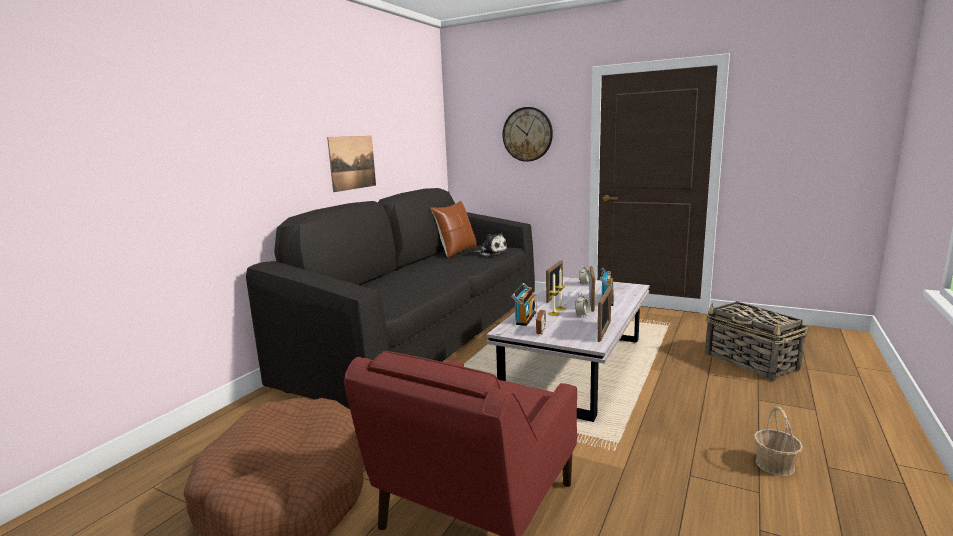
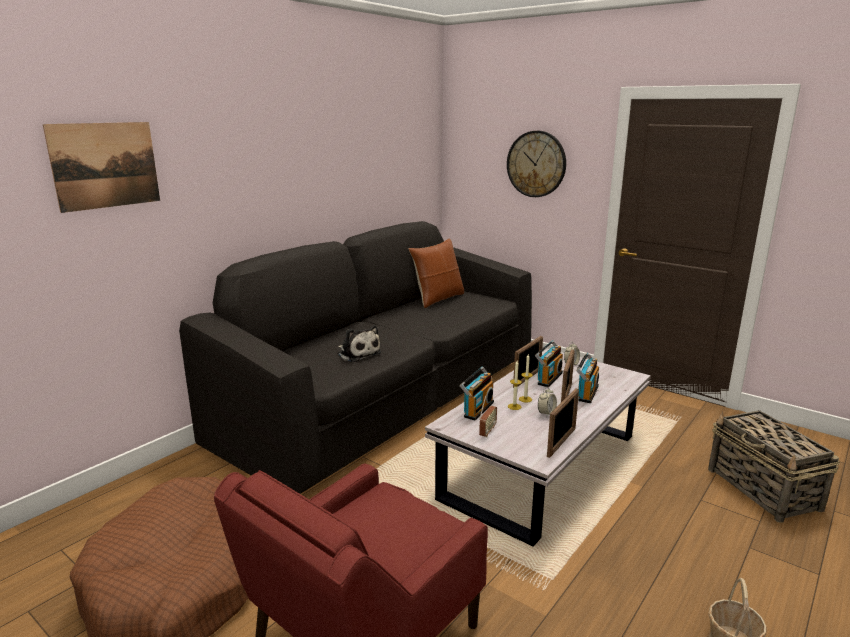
camera: 10 degrees right, 5 degrees up
(352, 162) = (317, 196): picture -> picture (105, 165)
(491, 253) = (476, 306): plush toy -> plush toy (358, 353)
(571, 294) = (548, 378): none -> radio

